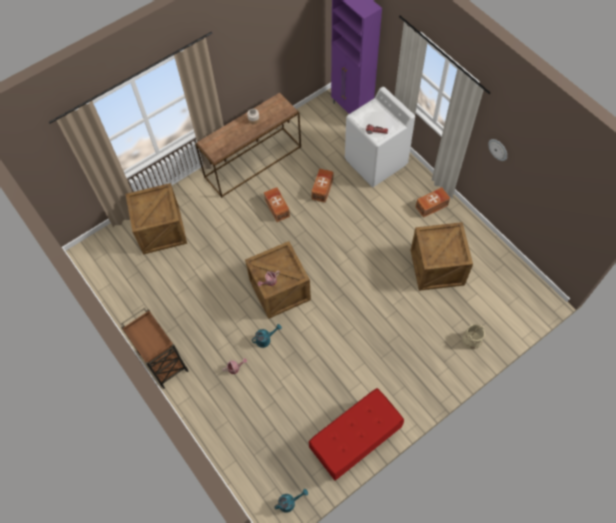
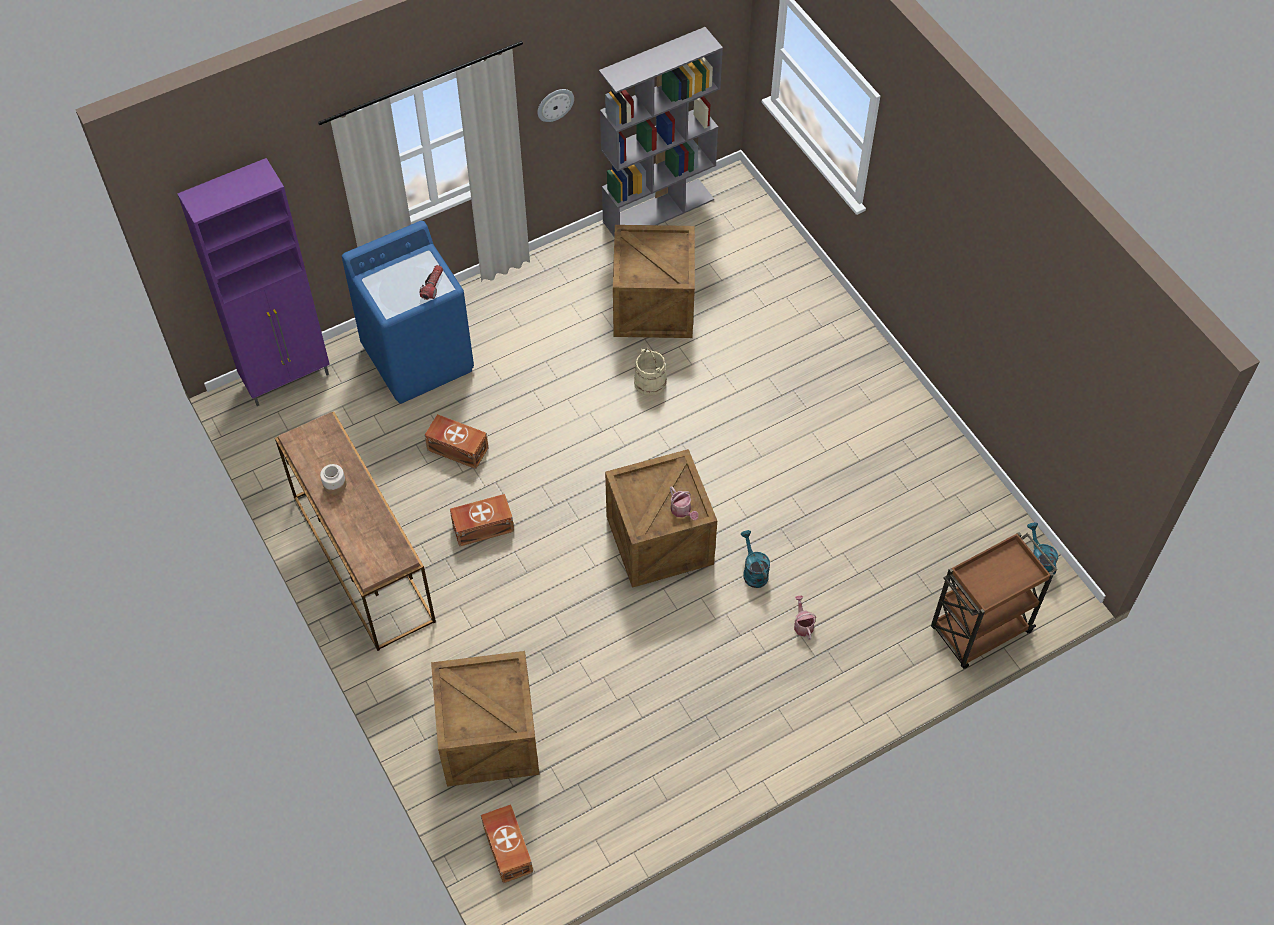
camera: 85 degrees left, 5 degrees down
(162, 360) = (775, 746): brown cart -> brown cart (979, 631)
(355, 440) = (941, 462): red bench -> none
(376, 162) = (418, 358): white washing machine -> blue washing machine
(432, 206) = (533, 292): brown storage box -> brown storage box (508, 848)
(472, 340) = (789, 285): beige bucket -> beige bucket (650, 382)
(510, 261) = (658, 210): none -> grey bookcase

